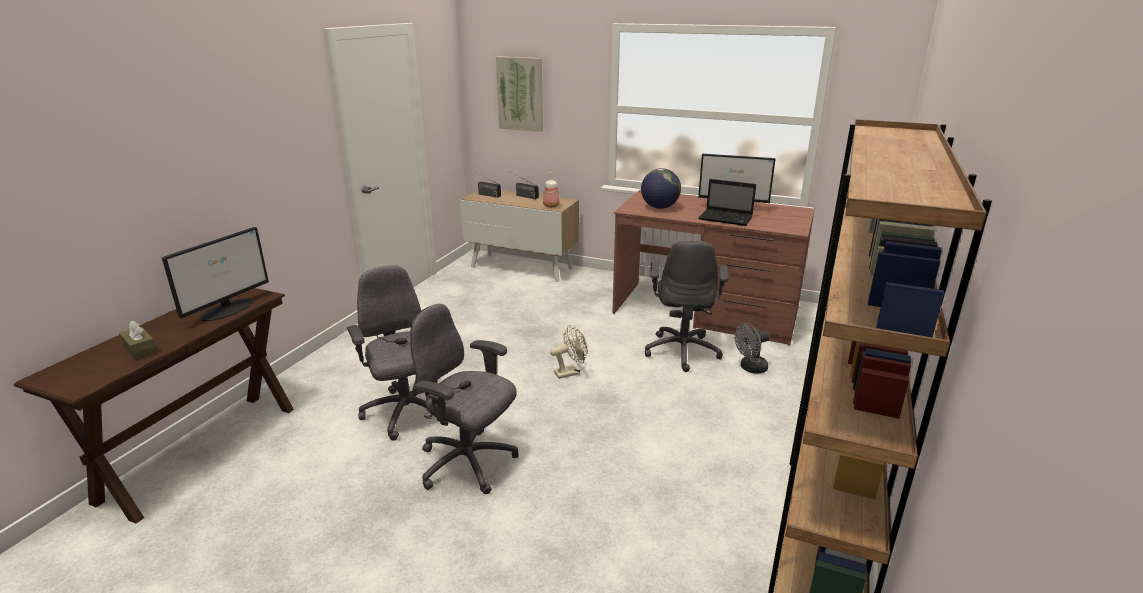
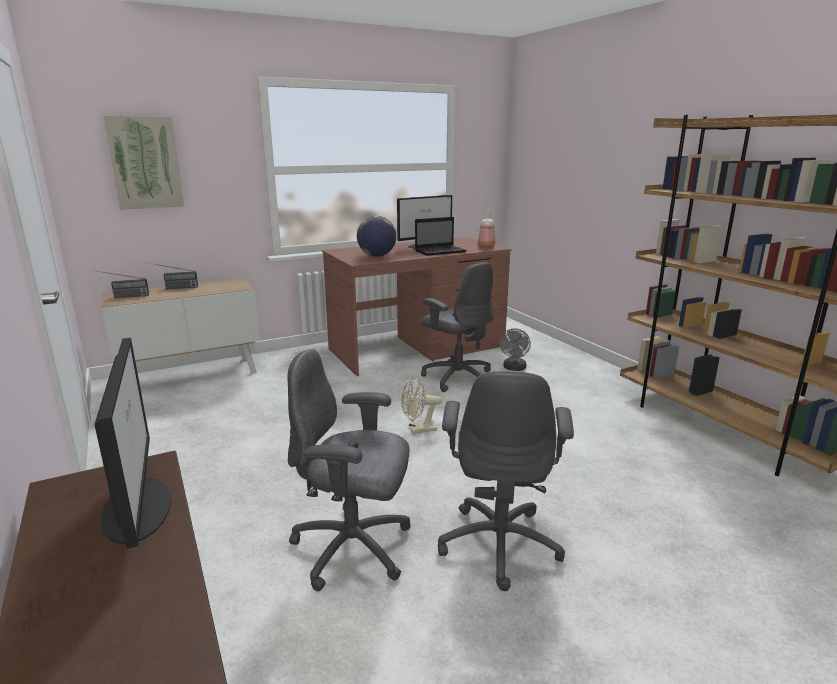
camera: 50 degrees left, 5 degrees down
(140, 350) = (136, 648): brown tissue box -> none
(468, 464) = (500, 543): grey office chair -> grey office chair turned 60 degrees counterclockwise
(550, 206) = (230, 288): bottle -> bottle (485, 246)
(570, 372) = (418, 430): beige fan -> beige fan turned 120 degrees counterclockwise

